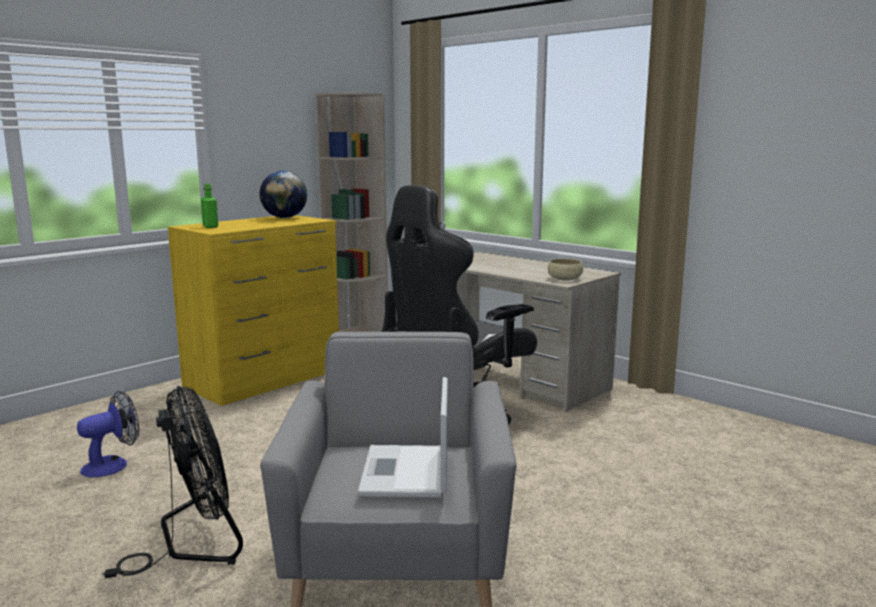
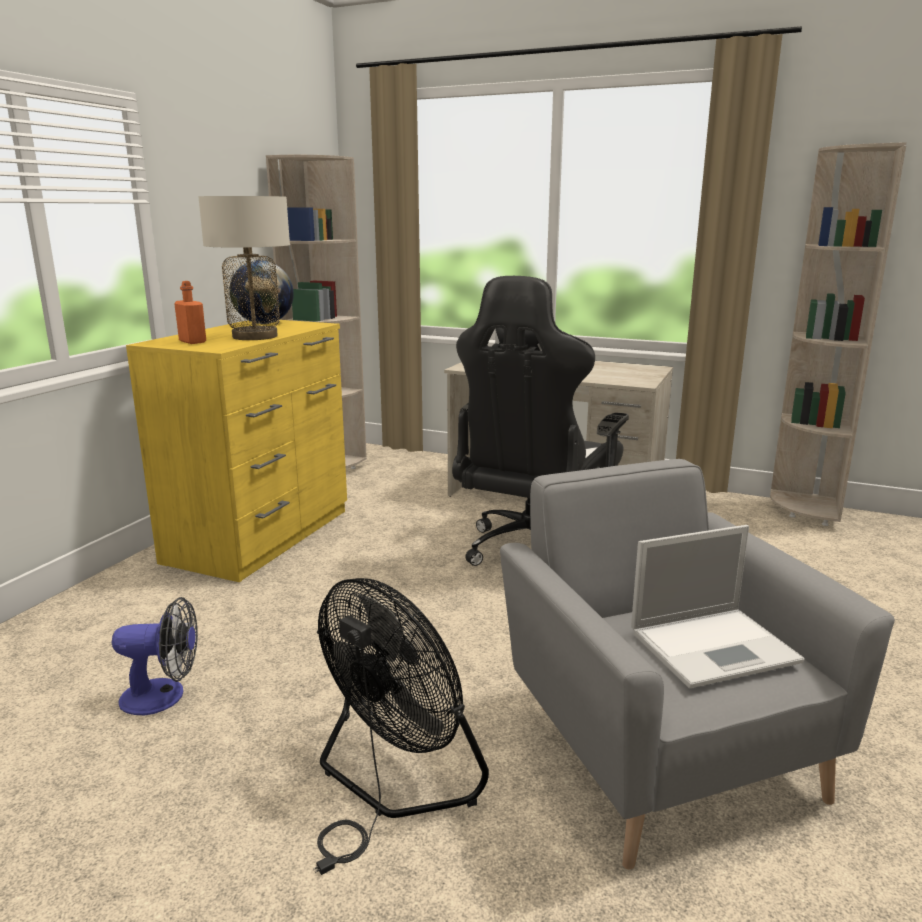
camera: 20 degrees left, 5 degrees up
(112, 465) = (164, 696): fan -> fan turned 60 degrees clockwise
(210, 226) = (192, 342): green bottle -> orange bottle
(257, 225) = (255, 336): none -> table lamp
(406, 473) = (716, 646): laptop -> laptop turned 90 degrees counterclockwise
(565, 278) = (633, 378): beige bowl -> none
(736, 421) = (805, 513): none -> beige bookcase

